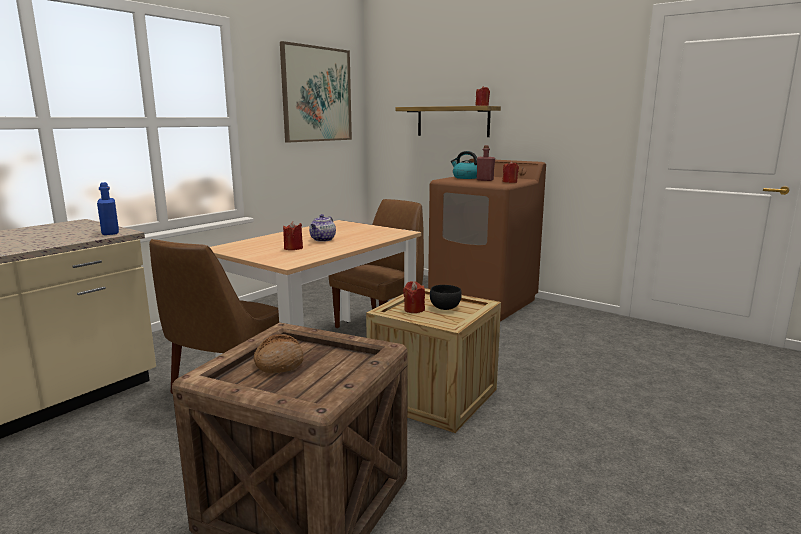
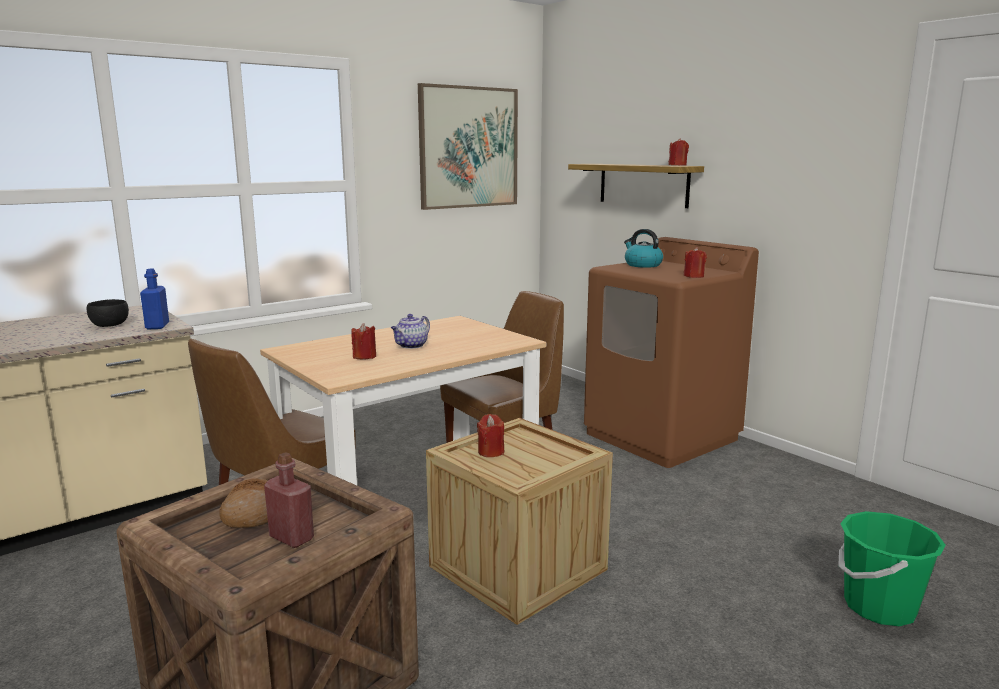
camera: 15 degrees right, 0 degrees up
(445, 307) = (533, 452): black bowl -> black bowl (110, 325)
(485, 180) = (663, 271): red bottle -> red bottle (291, 538)
(676, 388) = (879, 607): none -> green bucket

